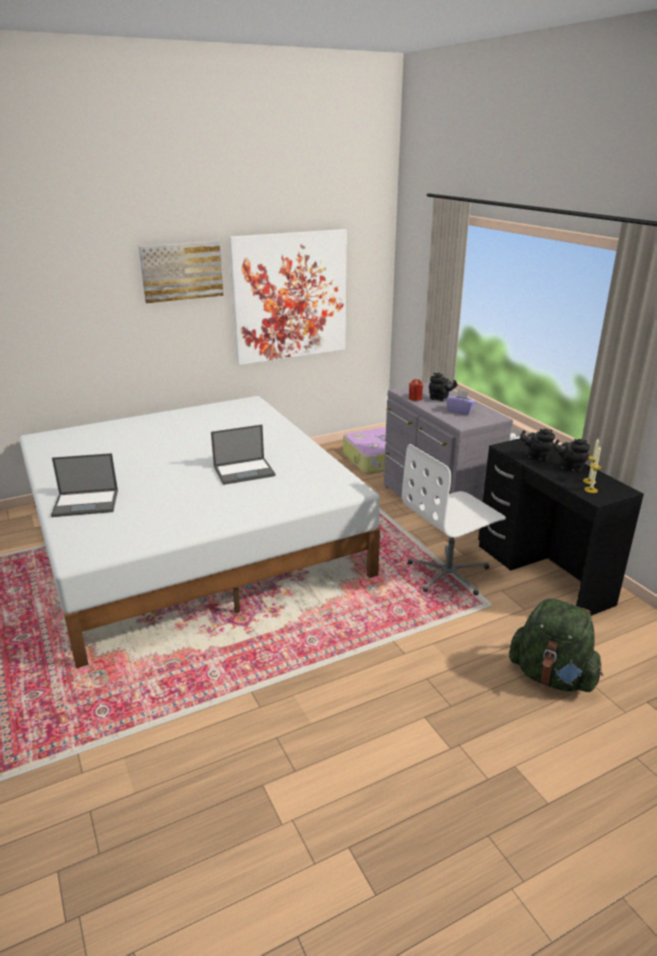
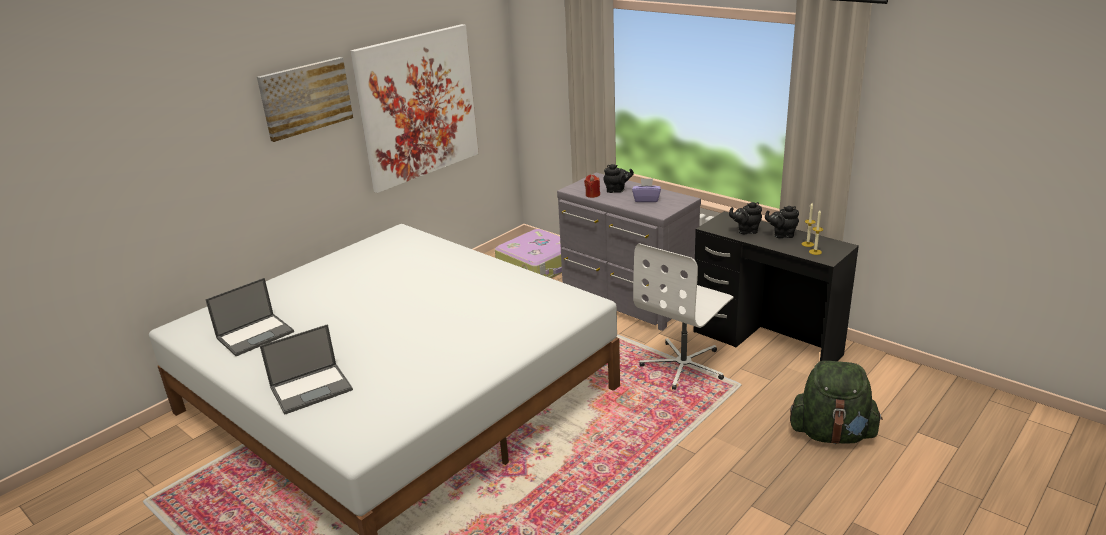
camera: 20 degrees left, 0 degrees up
(244, 471) = (460, 310): laptop -> laptop (256, 334)

